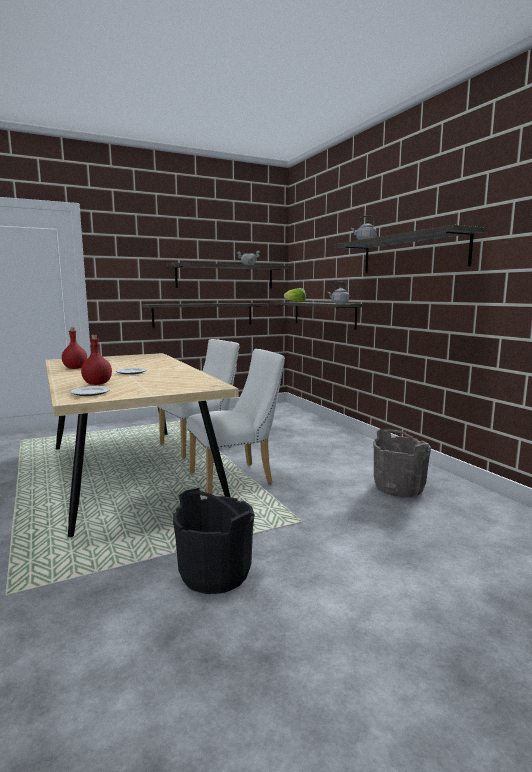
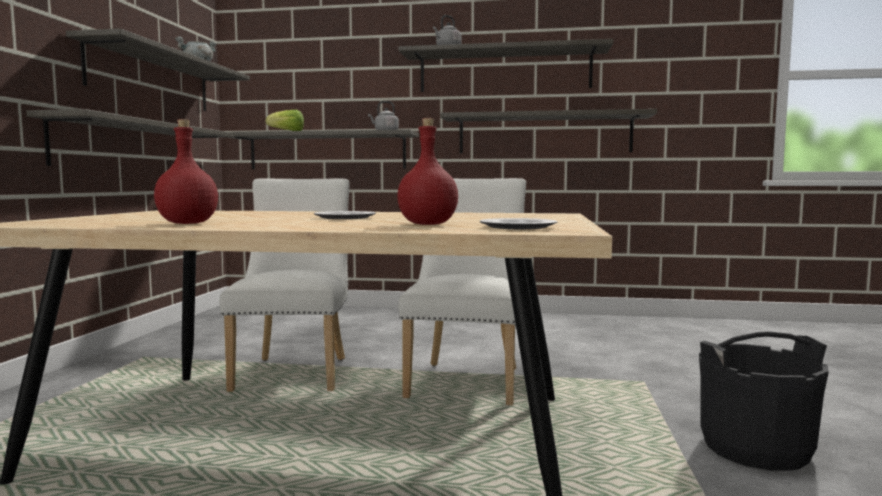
camera: 55 degrees left, 5 degrees down
(399, 487) = (594, 333): grey bucket -> none
(434, 308) = (544, 134): none -> shelf

